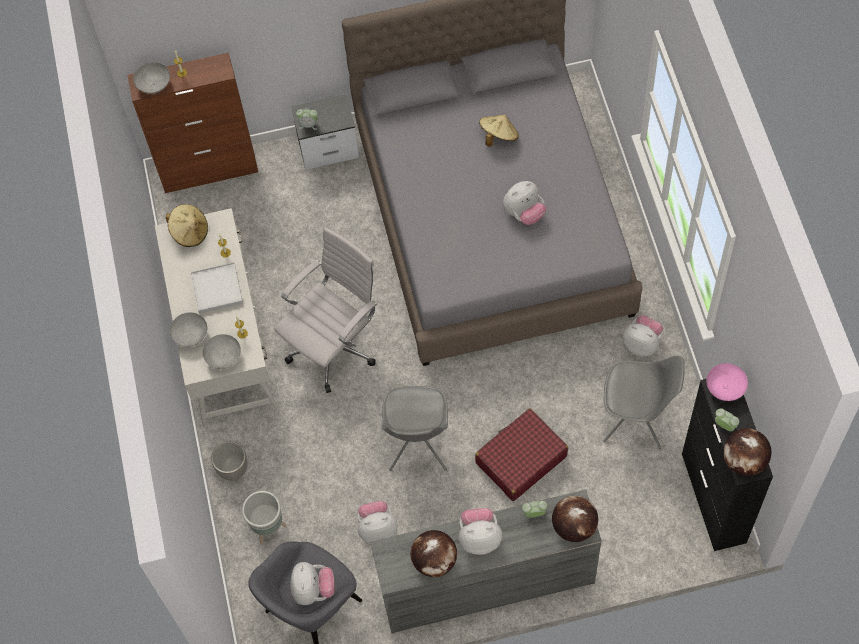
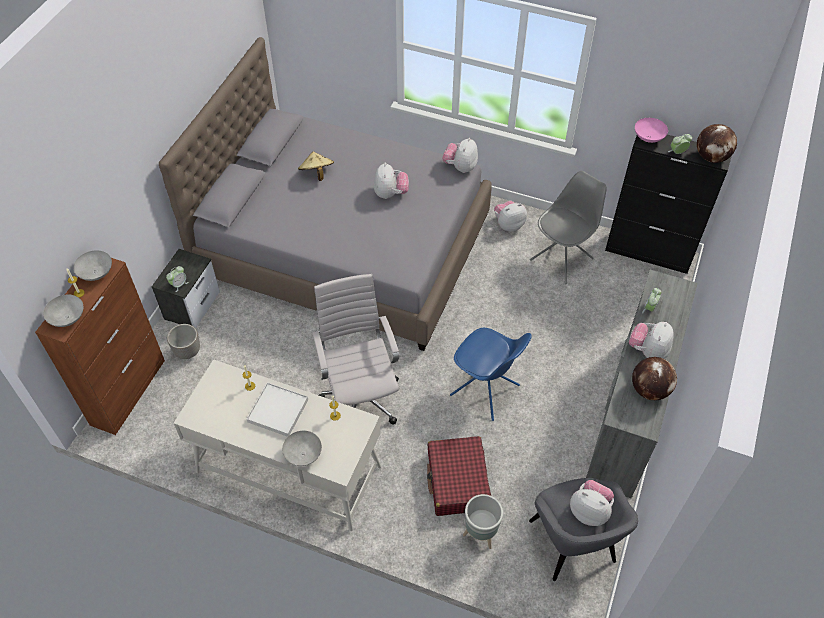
camera: 60 degrees left, 10 degrees down
(190, 232) = (206, 400): beige hat -> none
(223, 357) = (345, 442): grey bowl -> grey bowl (96, 274)
(233, 469) = (407, 530): planter -> planter (187, 352)
(377, 528) = (535, 457): plush toy -> plush toy (460, 167)
(418, 445) = (486, 391): grey chair -> blue chair
(520, 459) = (544, 337): red suitcase -> red suitcase (457, 481)
(573, 526) = (675, 291): globe -> none

